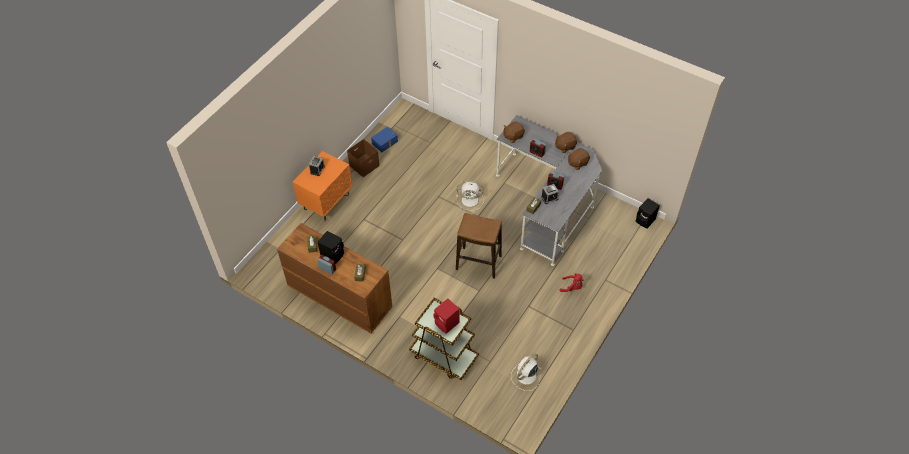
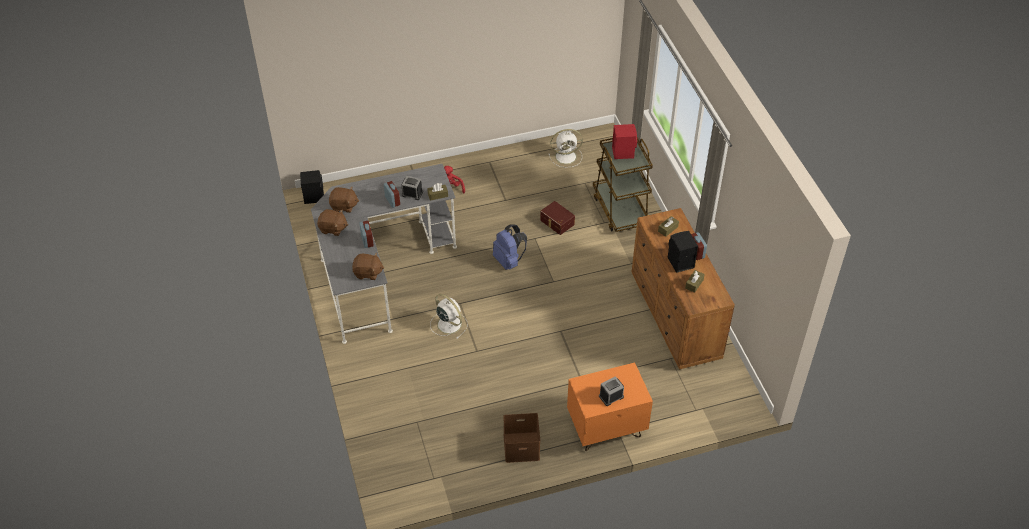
camera: 140 degrees left, 5 degrees down
(385, 143) = (468, 460): blue storage box -> none
(477, 313) = (556, 222): none -> brown storage box
(478, 263) = (509, 261): stool -> blue backpack

